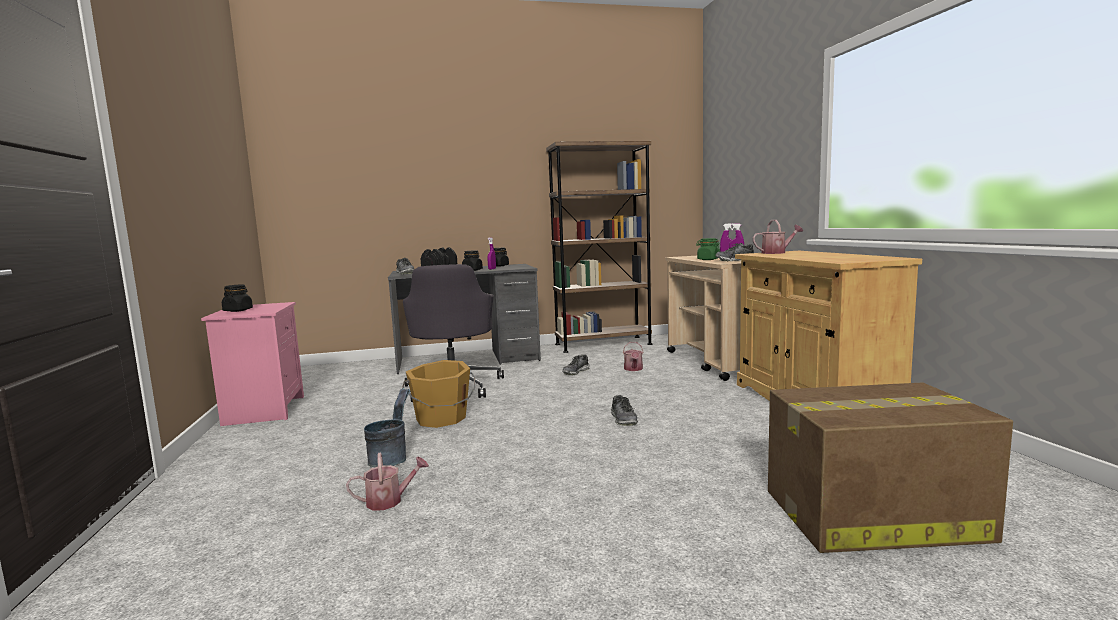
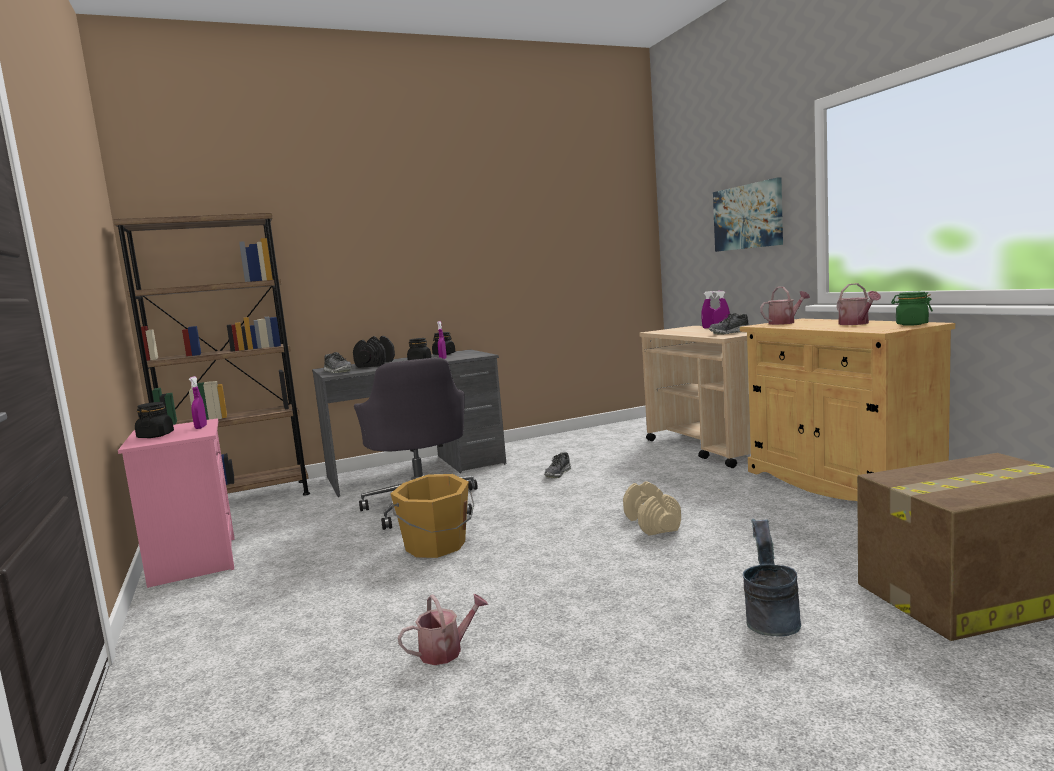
camera: 10 degrees left, 0 degrees up
(274, 307) = (201, 427): none -> purple spray bottle
(391, 458) = (409, 600): grey bucket -> grey bucket (770, 619)
(603, 344) = (566, 438): brown bookcase -> brown bookcase (241, 499)
(624, 420) = (652, 524): shoe -> beige dumbbell
(633, 369) = (622, 464): watering can -> watering can (856, 324)
(707, 259) = (696, 333): green jar -> green jar (911, 324)
(768, 158) = (748, 217): none -> picture

